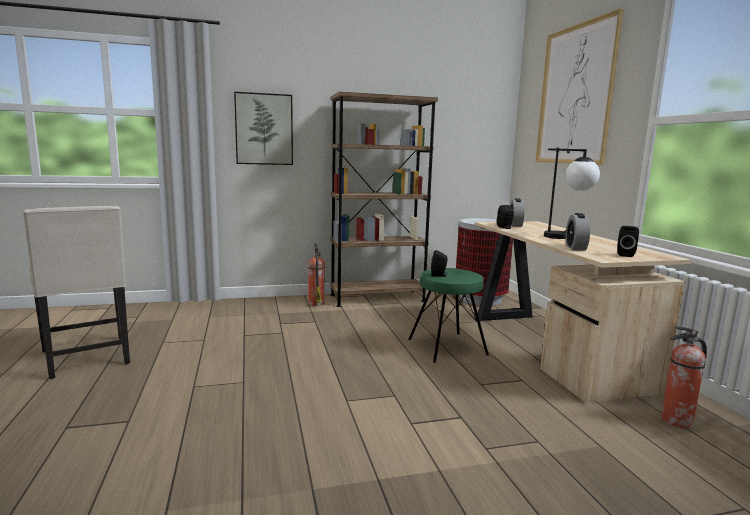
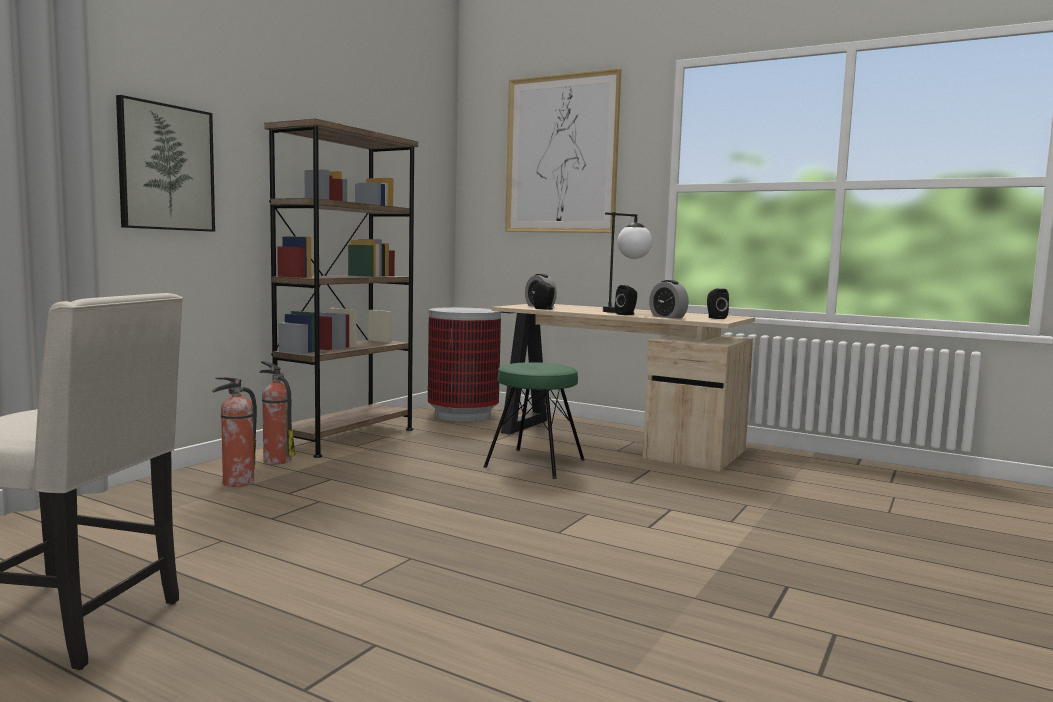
camera: 45 degrees left, 5 degrees down
(439, 275) = (535, 369): black speaker -> black speaker (627, 314)
(675, 421) = (783, 465): fire extinguisher -> fire extinguisher (237, 483)

